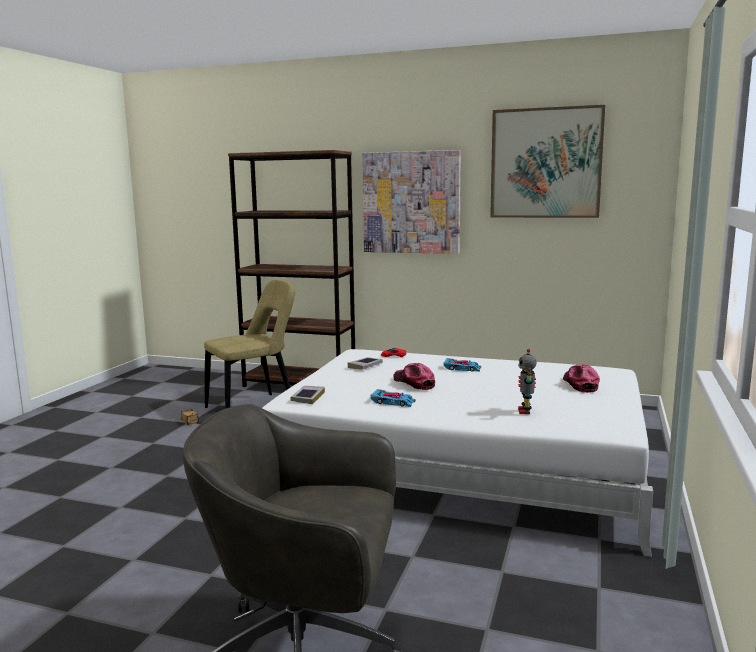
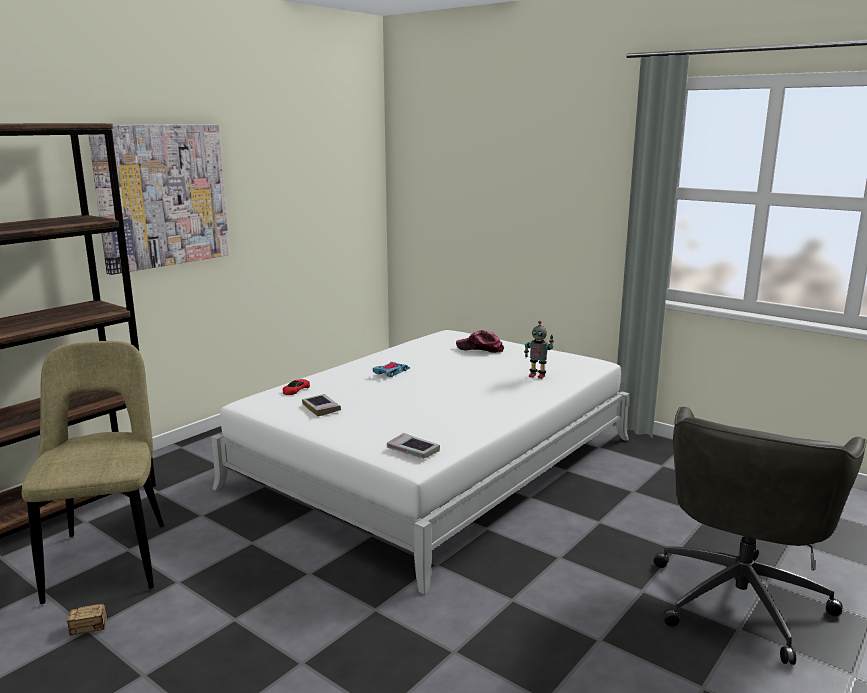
camera: 70 degrees left, 5 degrees up
(393, 402) = (464, 415): toy car -> none
(414, 383) = (416, 397): cap -> none
(545, 163) = (296, 141): picture -> none

